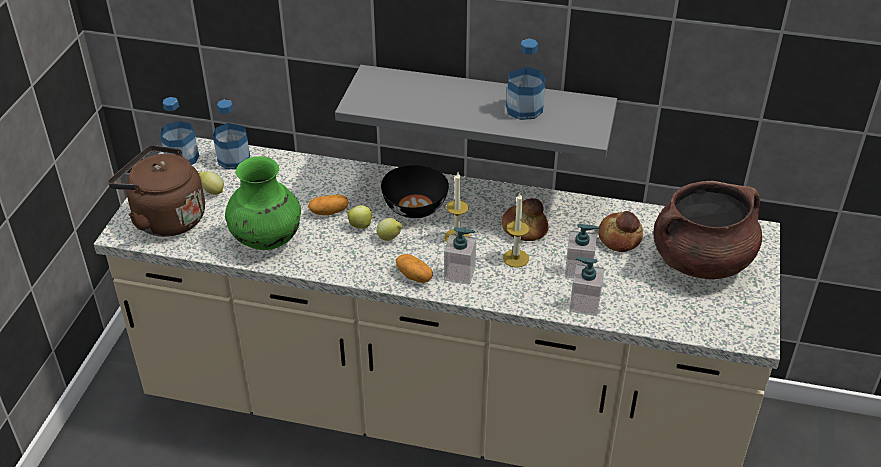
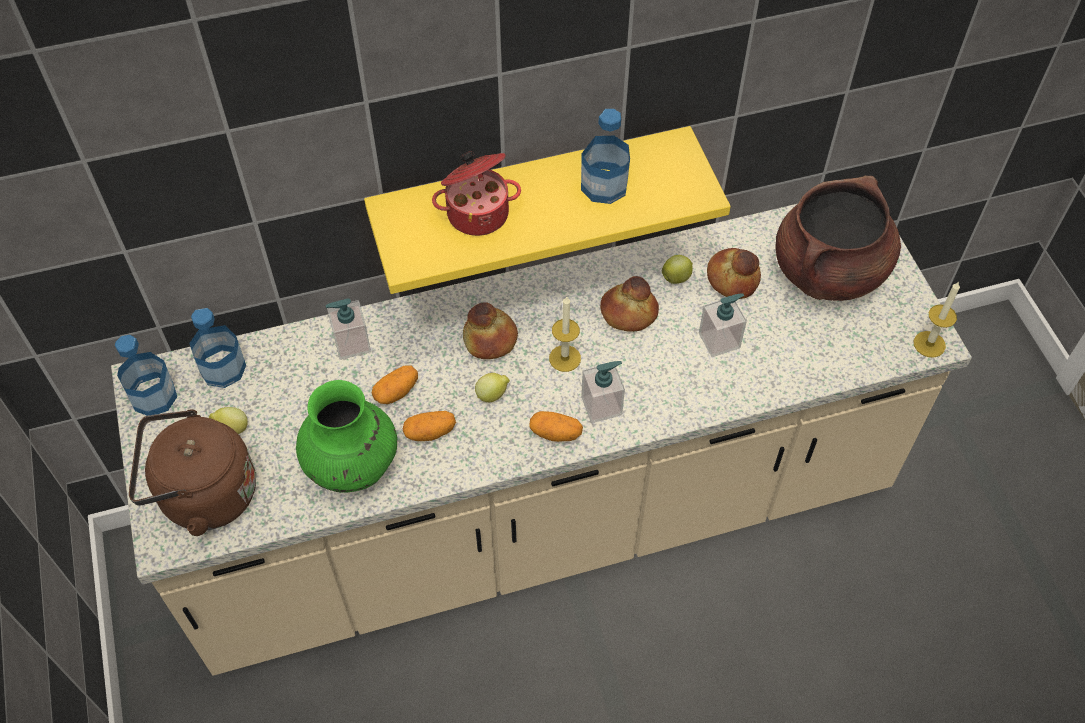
camera: 30 degrees left, 15 degrees up
(331, 242) = (430, 432): none -> potato
(361, 226) = (448, 393): apple -> apple (676, 277)
(414, 207) = (489, 339): black bowl -> bread
(425, 94) = (477, 212): none -> cooking pot
(485, 110) = (531, 191): grey shelf -> yellow shelf
(516, 258) = (646, 356): candle -> candle (929, 344)
(584, 304) = (754, 382): soap dispenser -> soap dispenser (352, 344)

